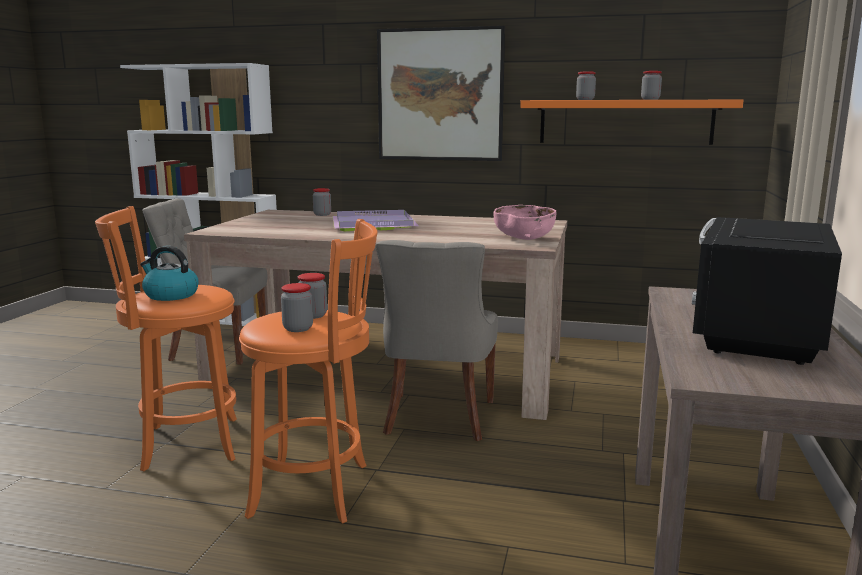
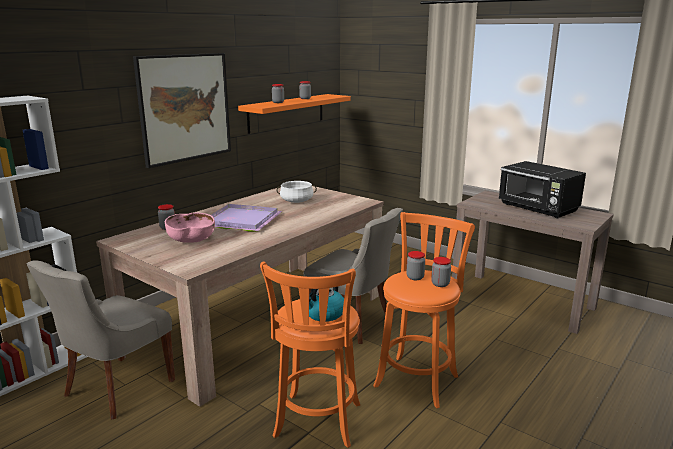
camera: 65 degrees left, 5 degrees up
(479, 228) = (296, 201): none -> white cooking pot
(524, 238) = (341, 199): pink bowl -> pink bowl (191, 240)

